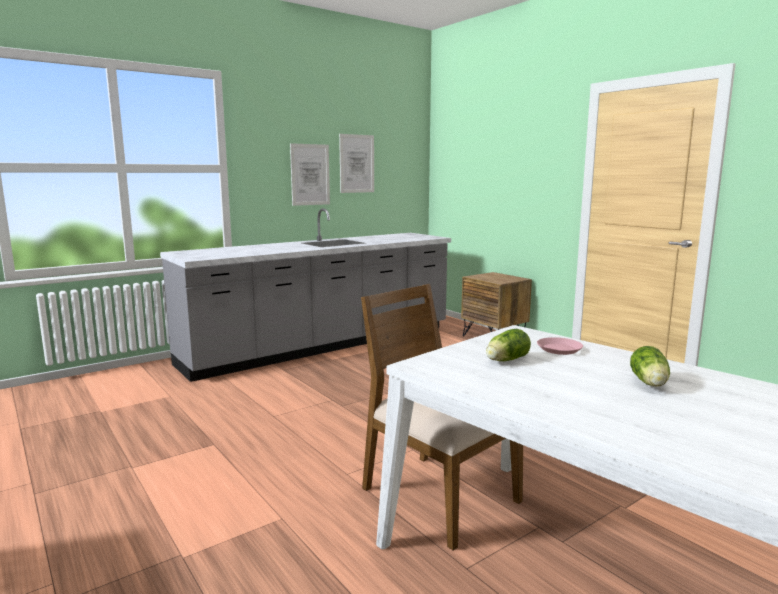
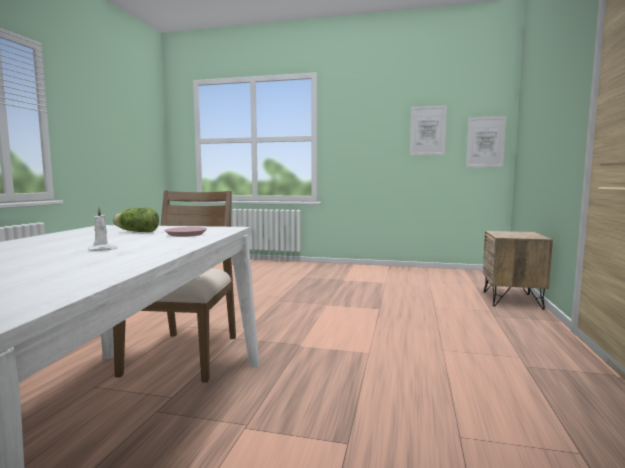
camera: 50 degrees right, 5 degrees down
(310, 174) = (382, 141): picture -> picture (485, 142)
(323, 346) = (359, 273): grey counter -> none
(649, 383) = (103, 249): lettuce -> white candle

